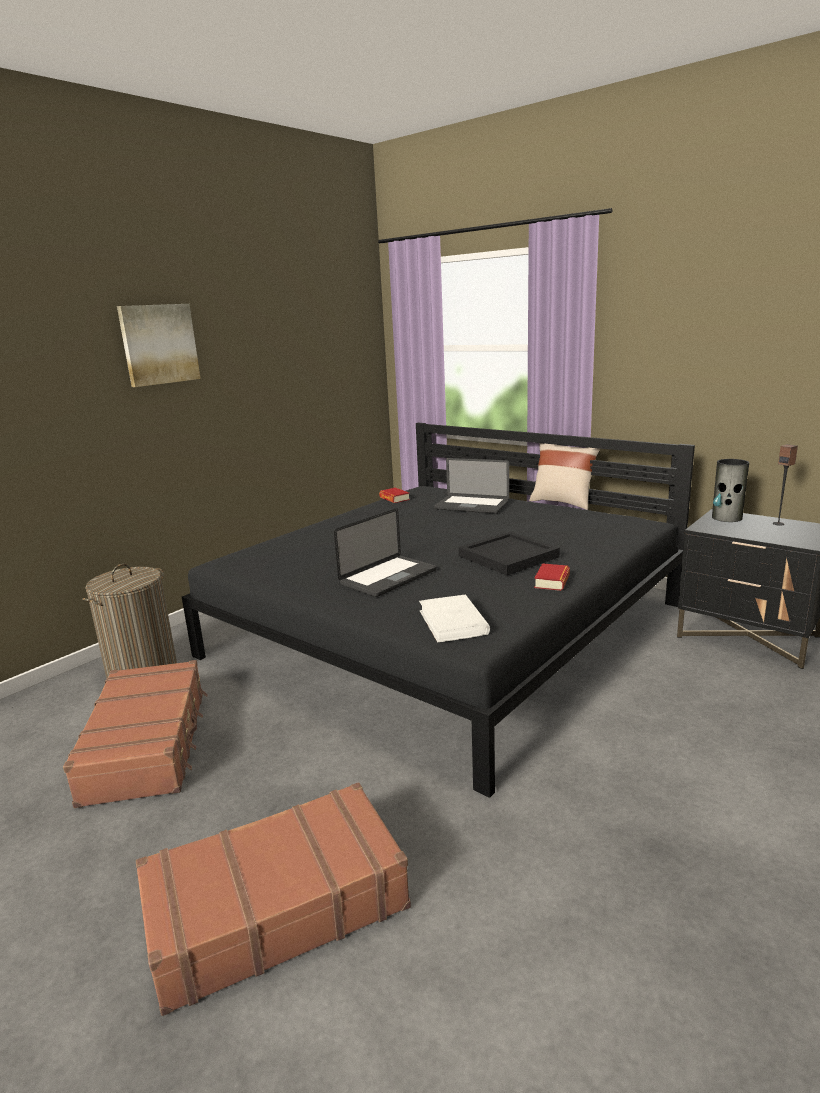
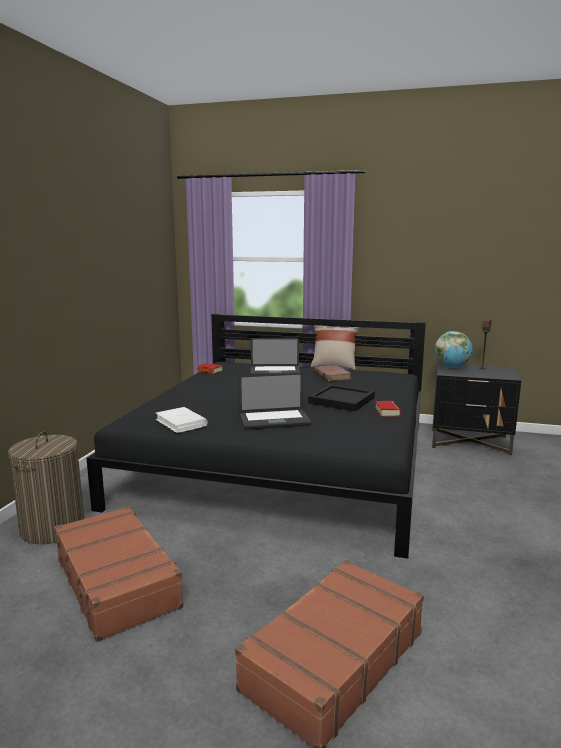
camera: 25 degrees left, 5 degrees down
(159, 344) = (45, 243): picture -> none
(388, 577) = (274, 420): laptop -> laptop turned 60 degrees clockwise
(453, 622) = (356, 442): white book -> white book (181, 423)
(539, 517) = (332, 375): none -> brown book
(727, 518) = (451, 367): vase -> globe

